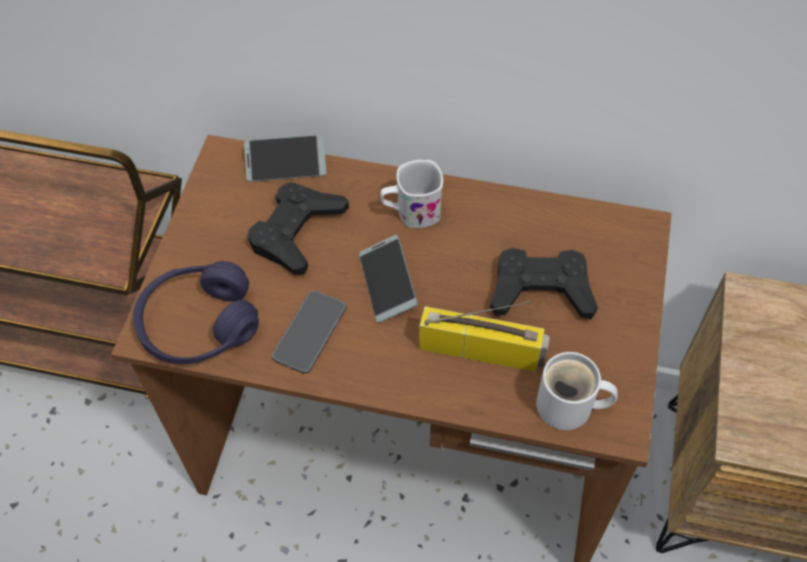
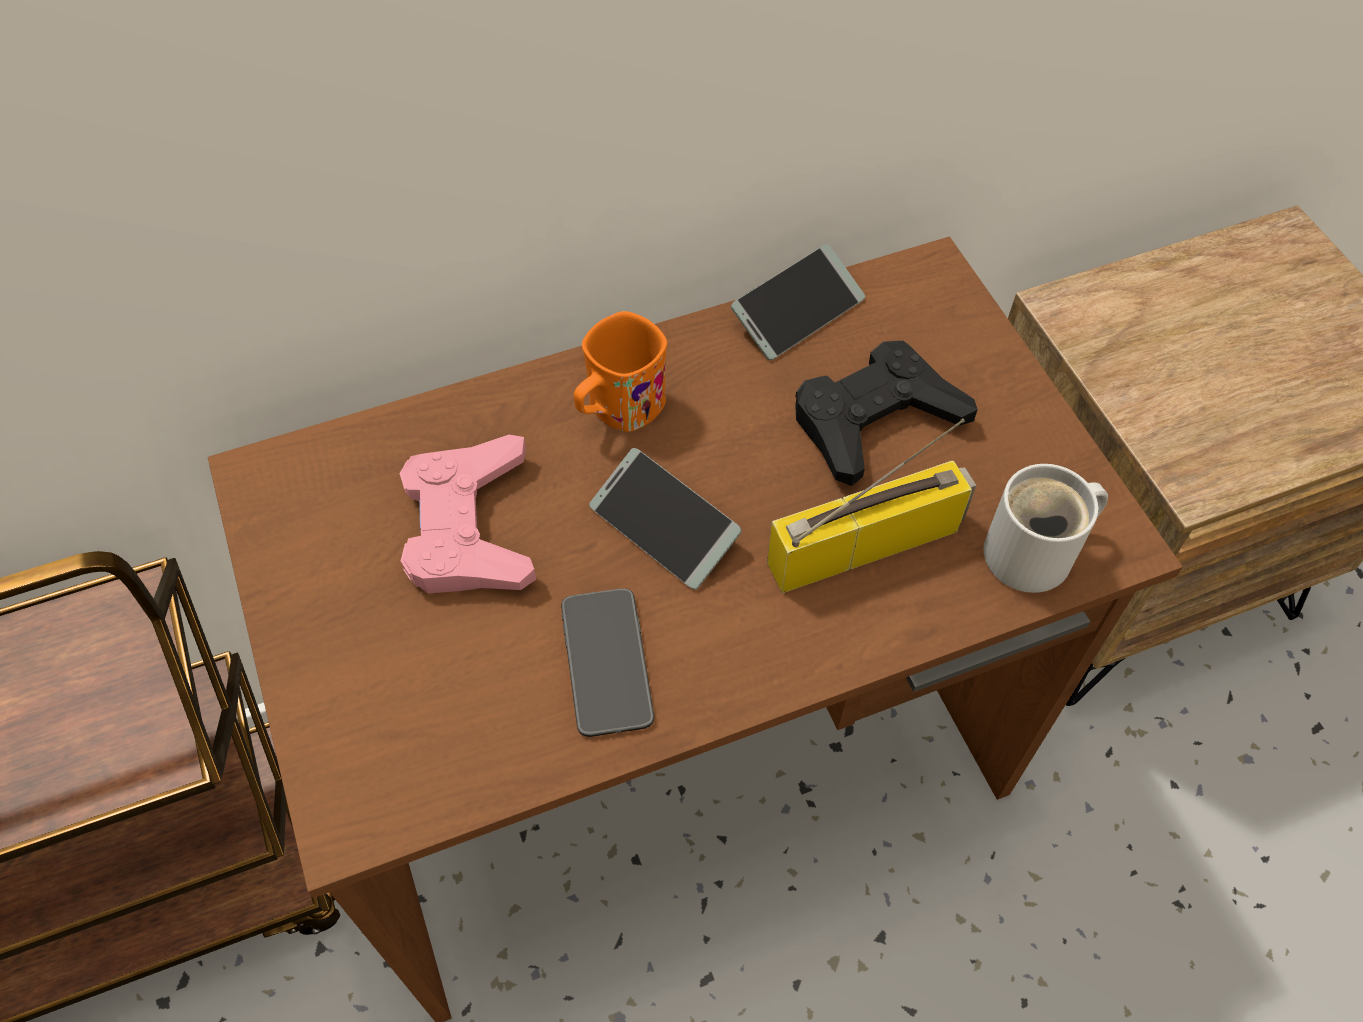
camera: 35 degrees left, 0 degrees up
(199, 324) = (423, 753): purple headphones -> none
(286, 164) = (374, 437): phone -> phone (797, 312)
(296, 232) = (469, 526): black game controller -> pink game controller
(411, 213) = (618, 410): white mug -> orange mug

